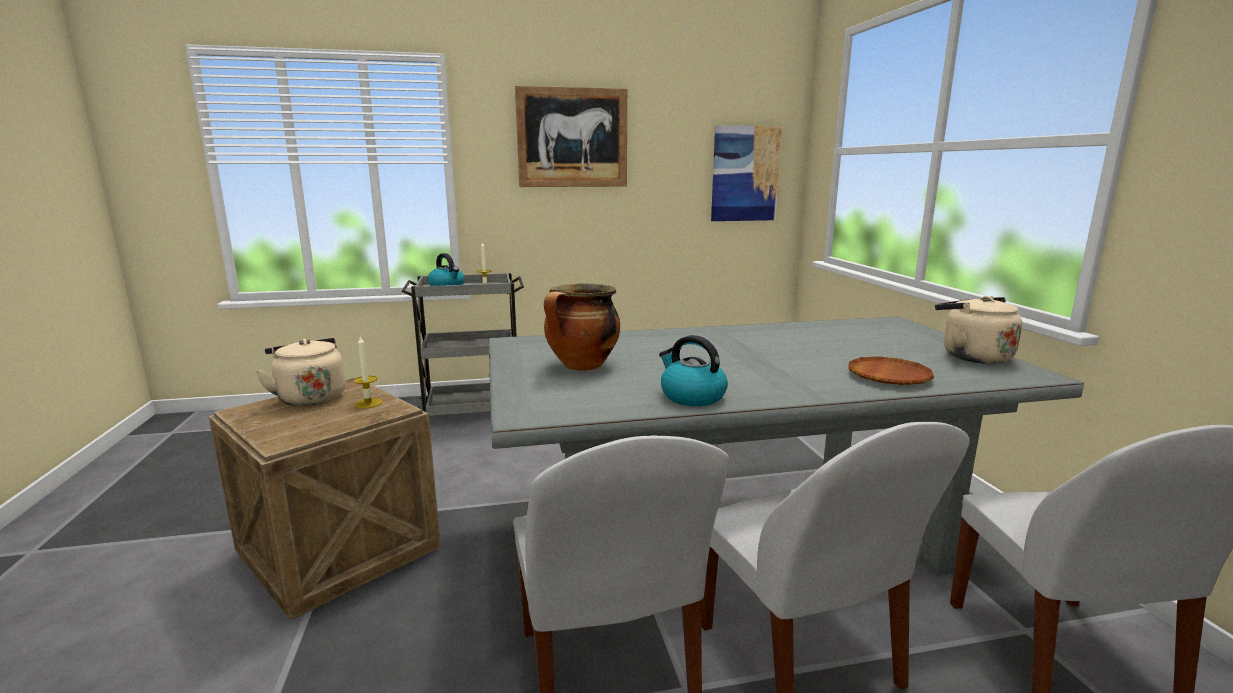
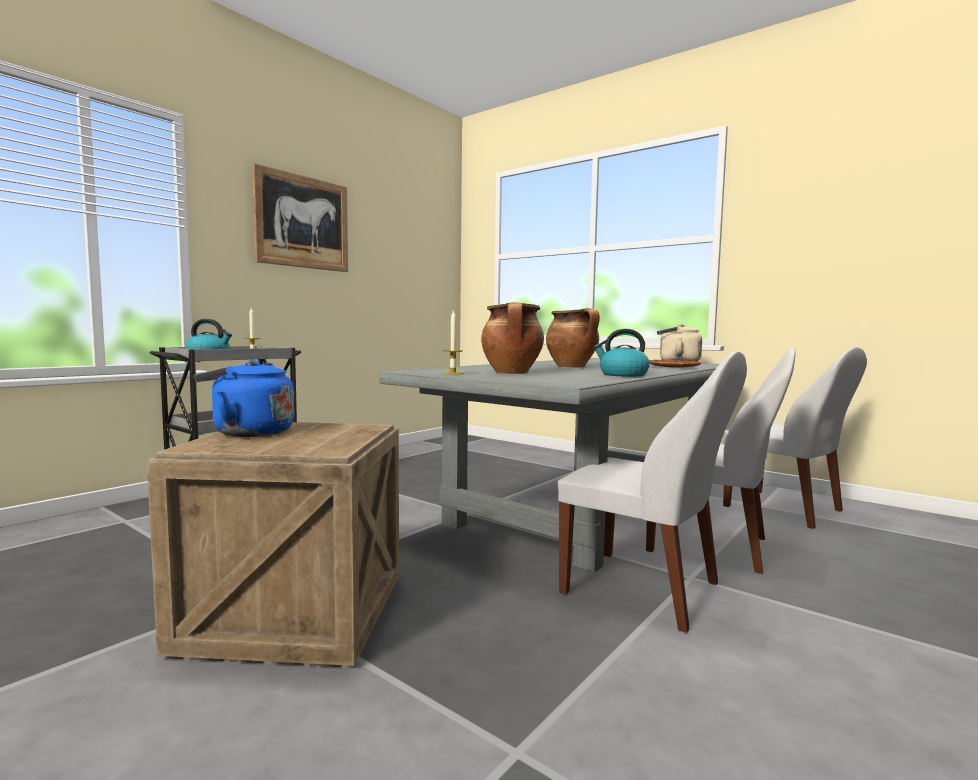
camera: 40 degrees left, 10 degrees down
(310, 397) = (248, 433): beige kettle -> blue kettle
(368, 403) = (329, 428): candle -> candle (452, 373)
(727, 355) = (572, 367): none -> cooking pot
(745, 174) = (427, 271): picture -> none

